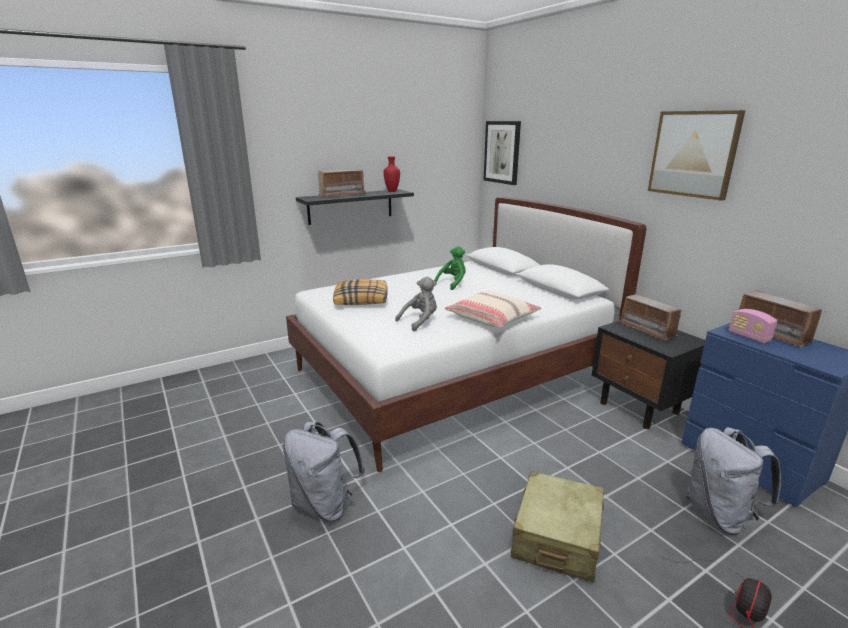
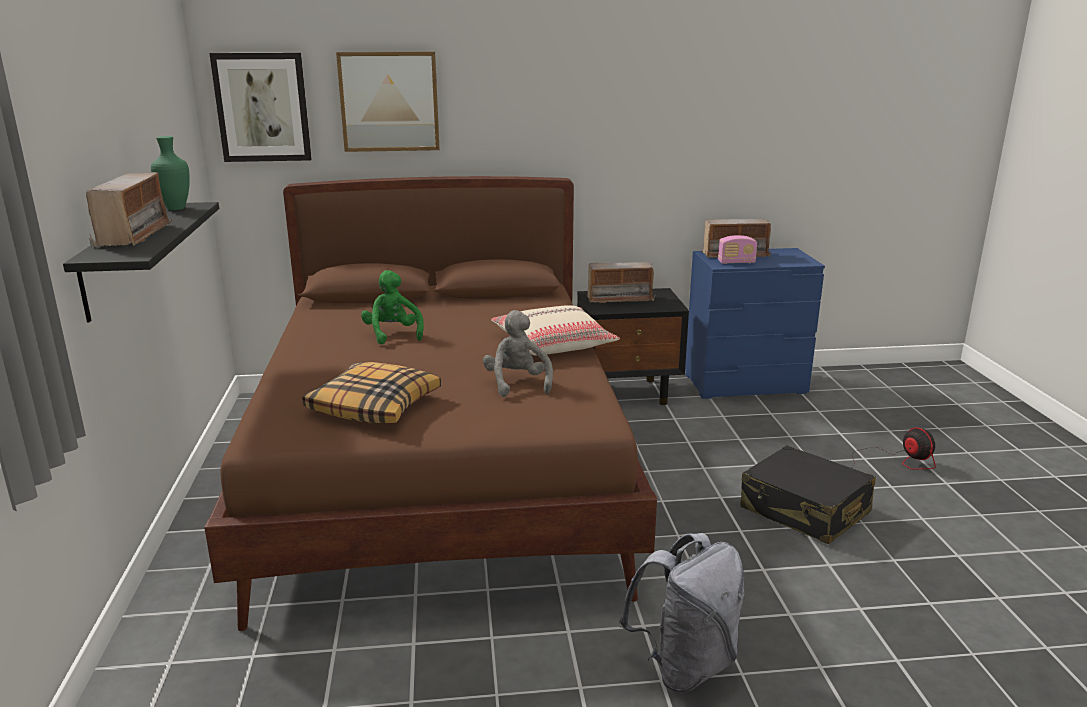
camera: 65 degrees left, 0 degrees up
(392, 191) = (176, 208): red vase -> green vase
(453, 375) = (443, 476): white bed -> brown bed
(557, 537) = (804, 511): beige suitcase -> black suitcase
(693, 154) = (608, 88): picture -> picture (389, 101)
(719, 515) = (804, 425): grey backpack -> none

